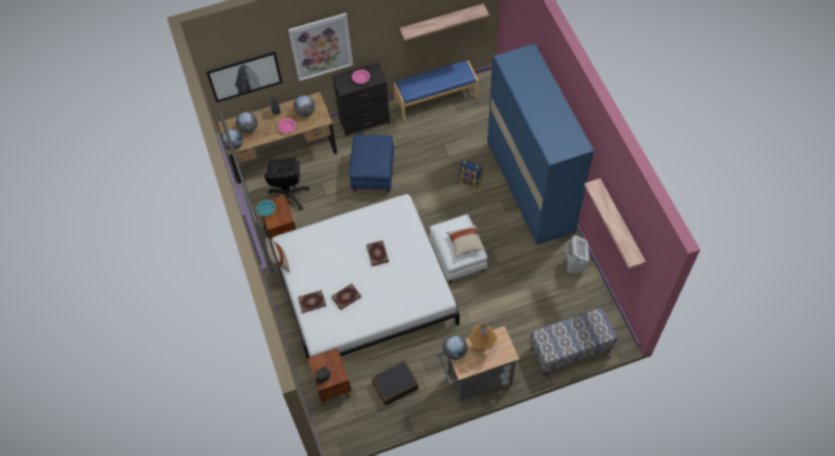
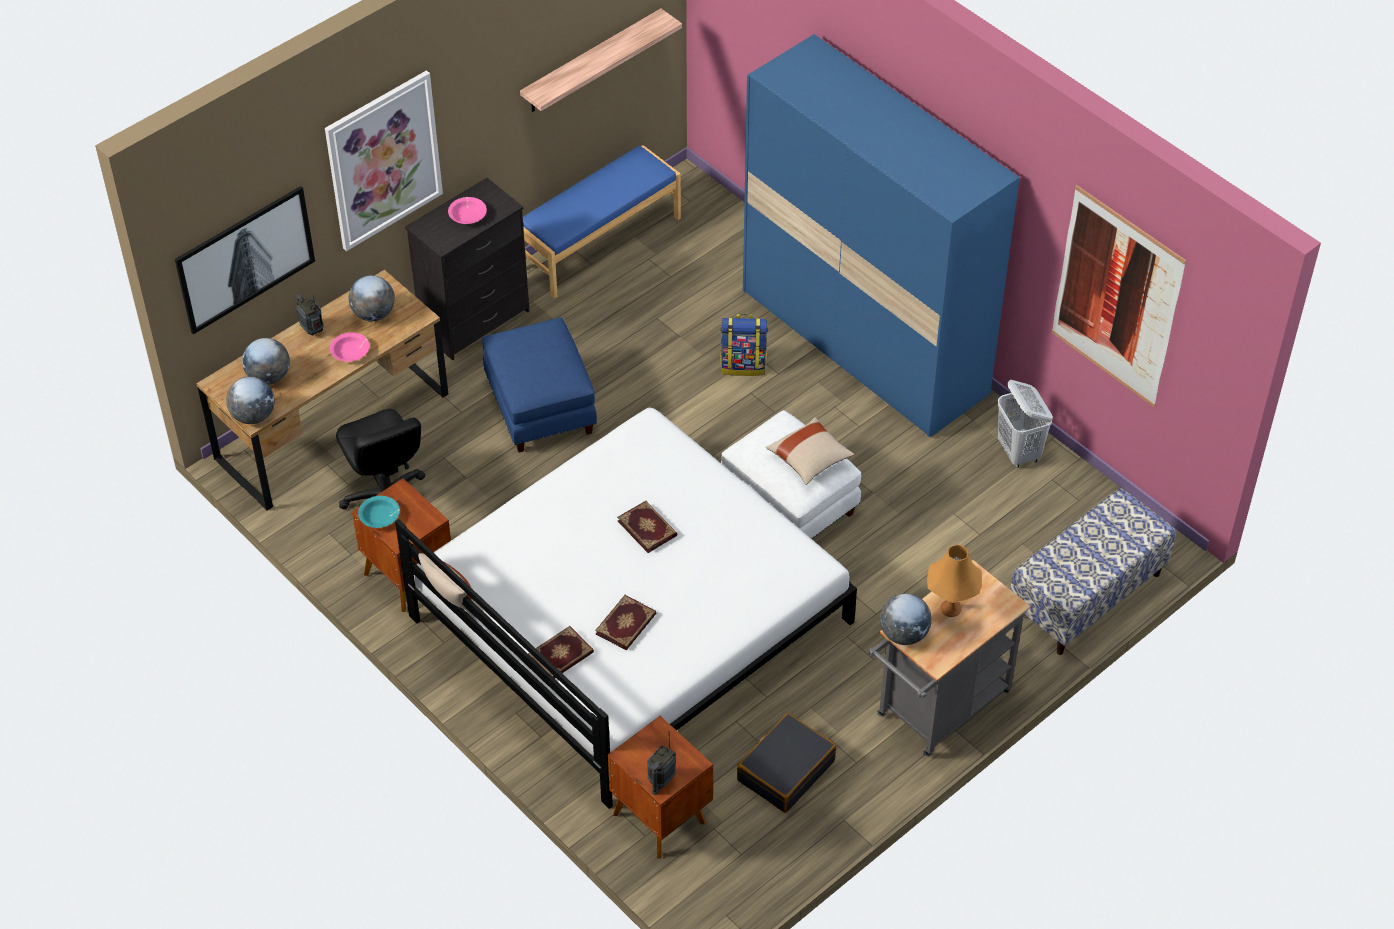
camera: 25 degrees left, 10 degrees down
(621, 223) = (1116, 297): shelf -> picture

